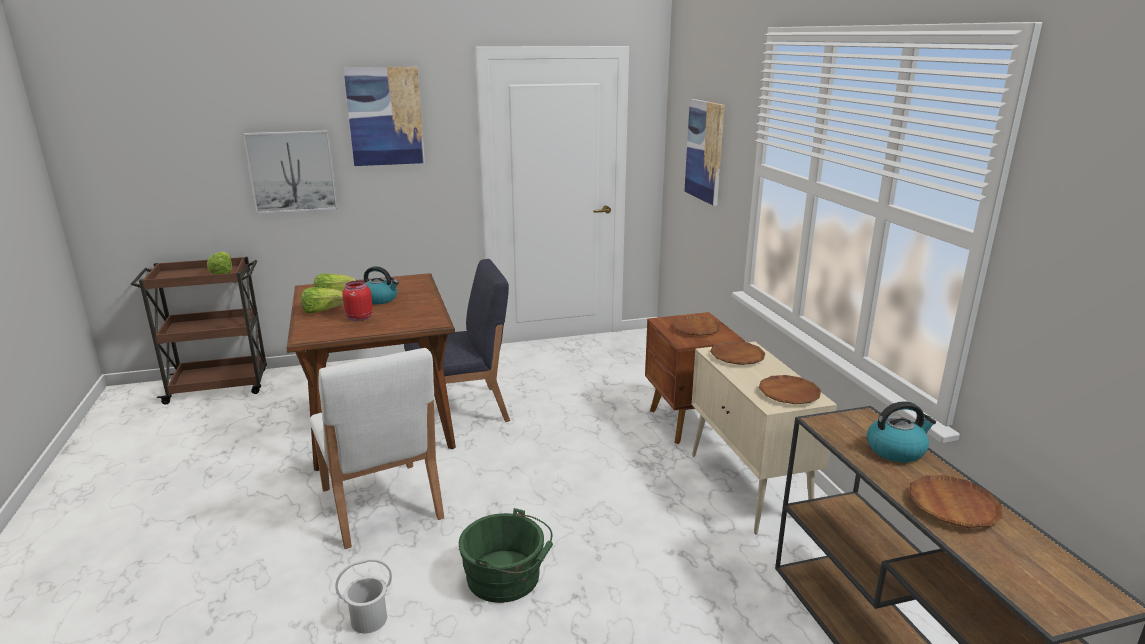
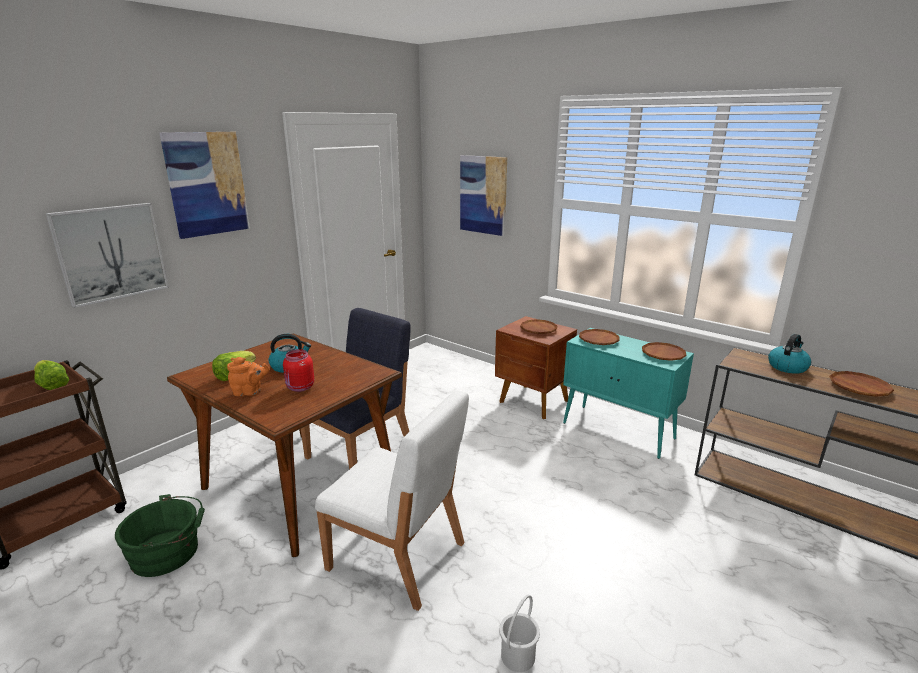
camera: 35 degrees left, 0 degrees up
(322, 311) = (249, 392): lettuce -> orange teapot
(507, 578) = (567, 563): green bucket -> green bucket (169, 552)
(749, 487) = (619, 431): beige cabinet -> turquoise cabinet

